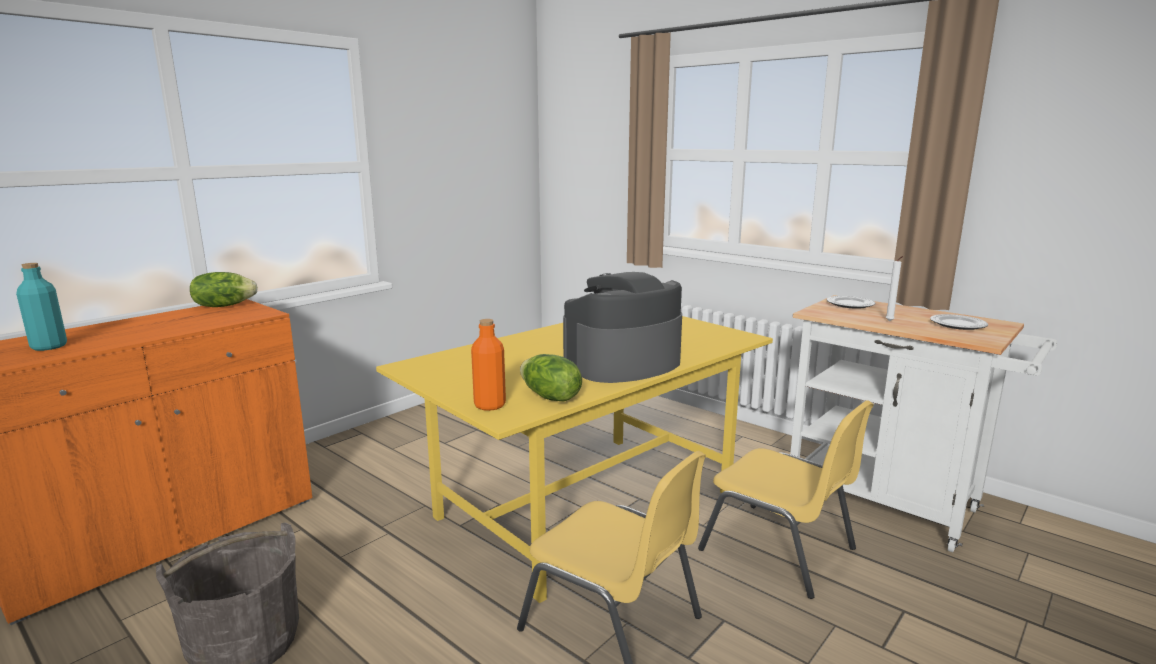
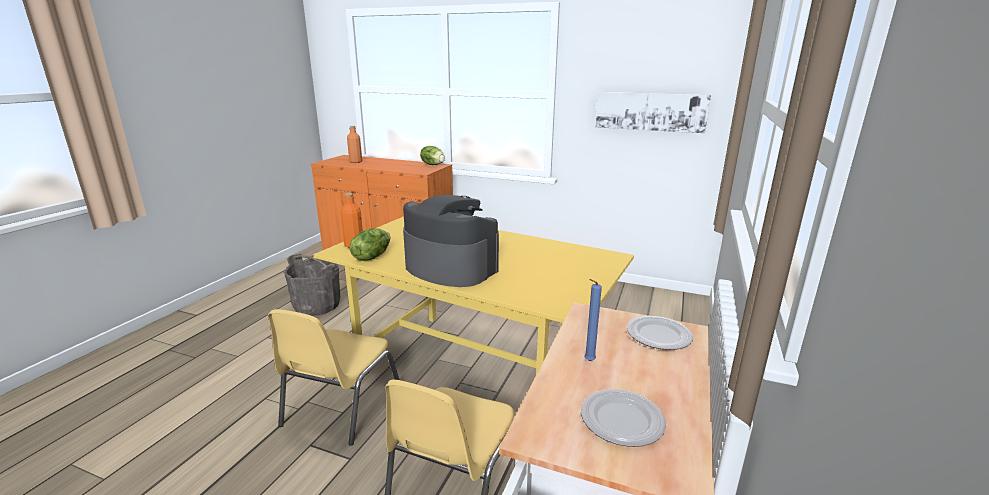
camera: 70 degrees right, 5 degrees up
(49, 346) = (355, 162): turquoise bottle -> orange bottle
(471, 177) = (650, 111): none -> picture
(890, 321) = (588, 361): white candle -> blue candle

